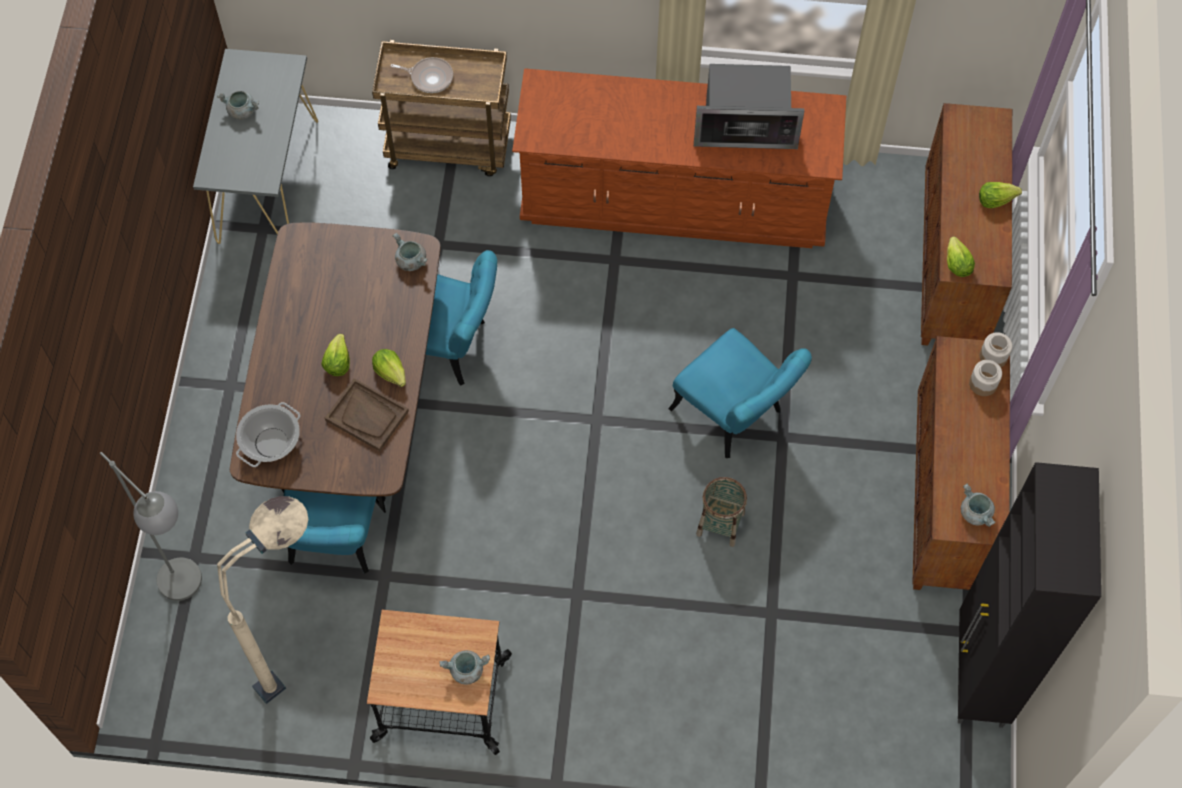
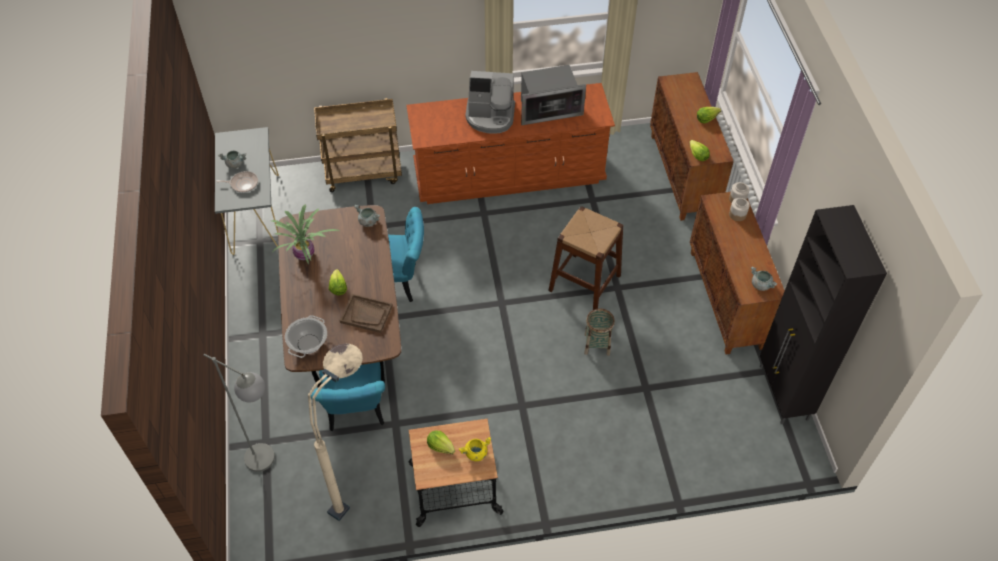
camera: 15 degrees left, 10 degrees down
(304, 296) = (306, 255): none -> potted plant
(391, 372) = (374, 286): lettuce -> lettuce (441, 446)
(429, 77) = (349, 122): frying pan -> frying pan (243, 184)
(466, 670) = (475, 453): grey cooking pot -> yellow cooking pot
(649, 119) = (490, 116): none -> coffee machine
(734, 416) = (585, 283): turquoise chair -> brown stool

